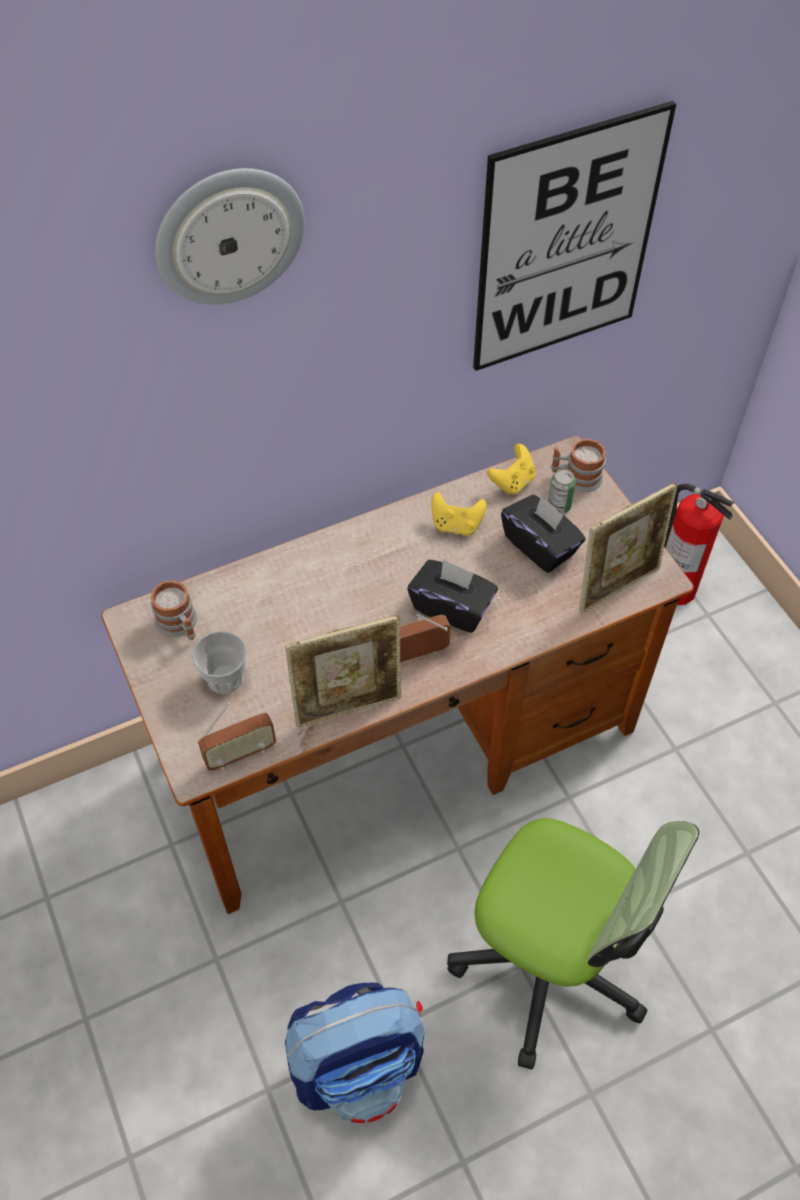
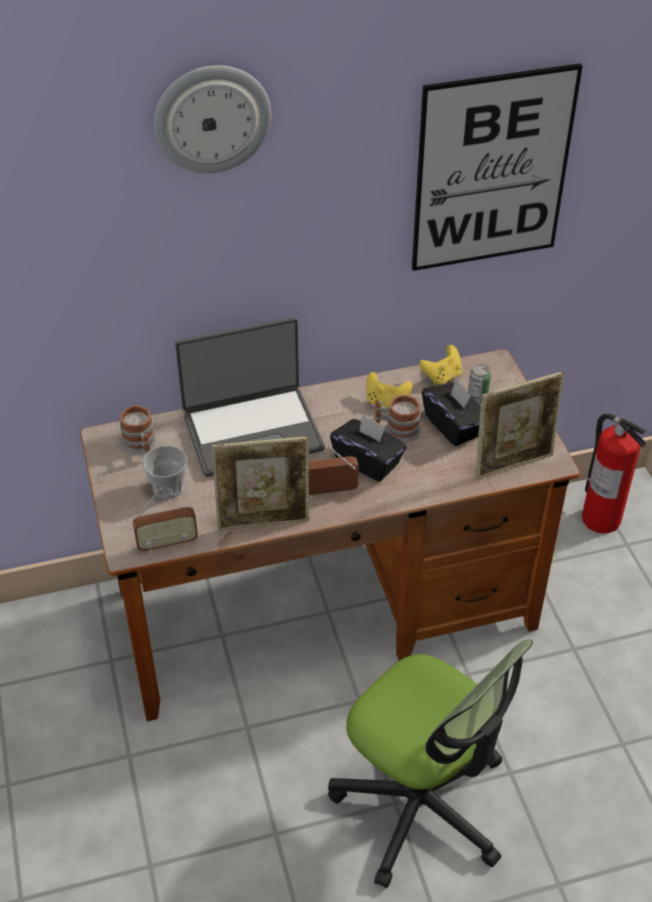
camera: 10 degrees right, 10 degrees down
(308, 585) = (252, 431): none -> laptop
(359, 1066) = (234, 860): backpack -> none
(576, 477) = (497, 380): mug -> mug (396, 430)

